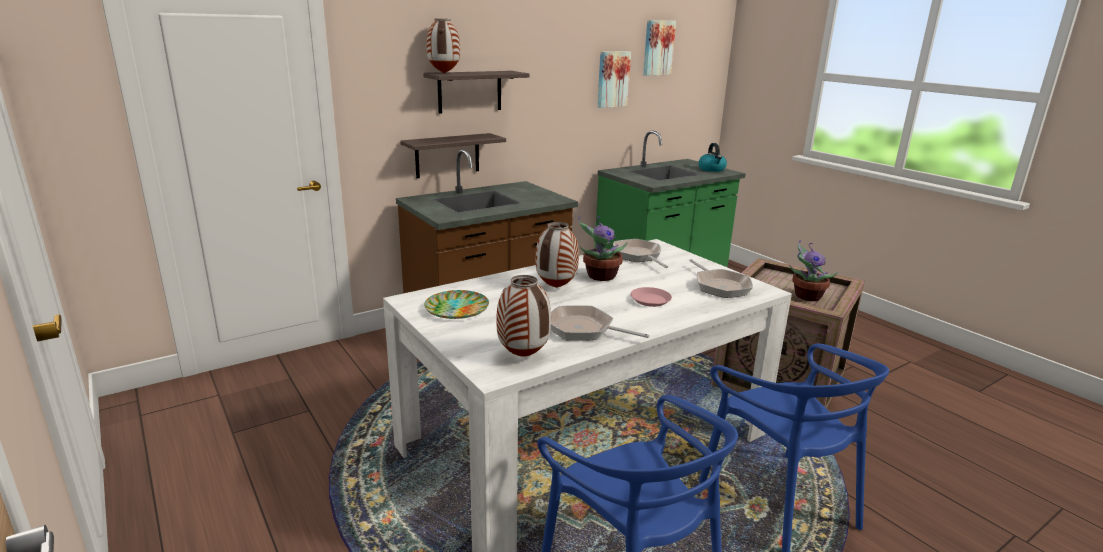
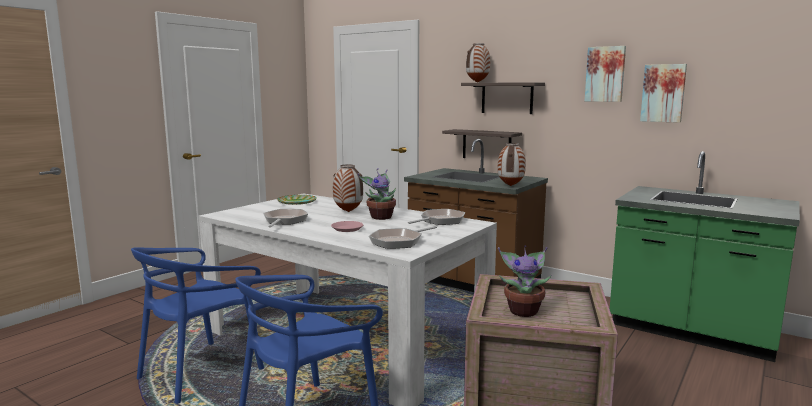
camera: 70 degrees right, 10 degrees down
(522, 356) = (241, 216): vase -> vase (510, 186)
(657, 48) = (738, 59): picture -> picture (605, 74)
(712, 169) = (769, 209): kettle -> none

